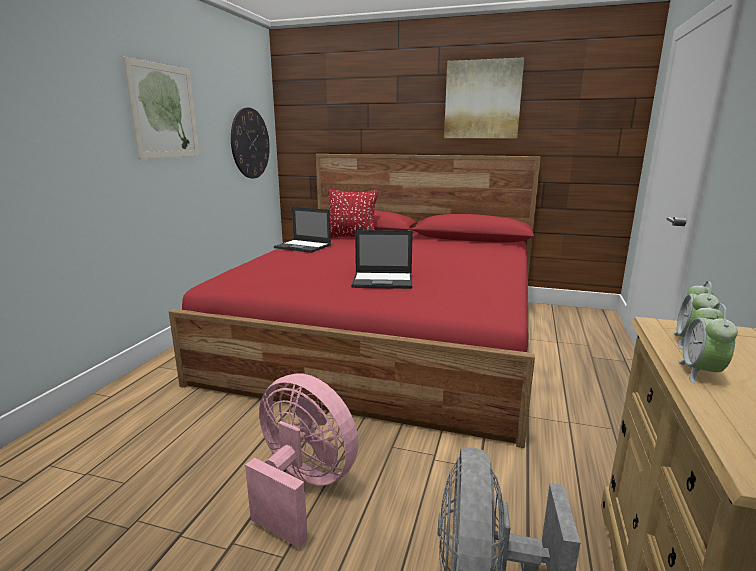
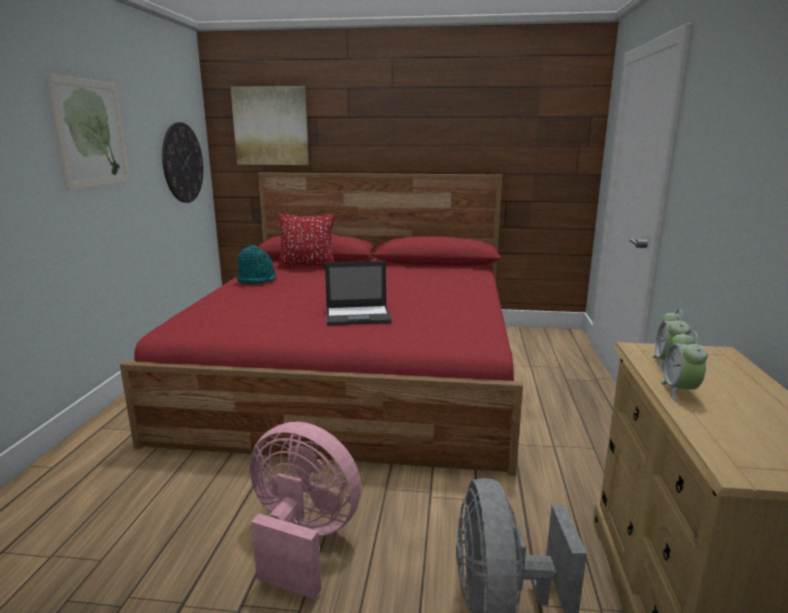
camera: 10 degrees left, 0 degrees up
(303, 246) = (257, 279): laptop -> turquoise hat
(482, 100) = (440, 115): picture -> picture (271, 126)

